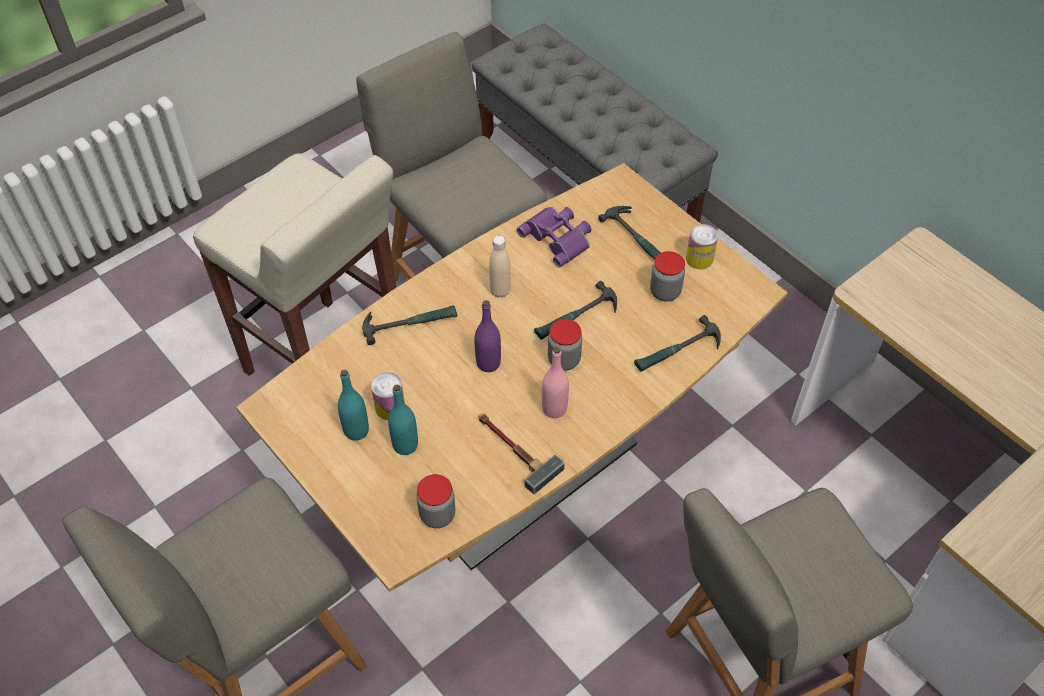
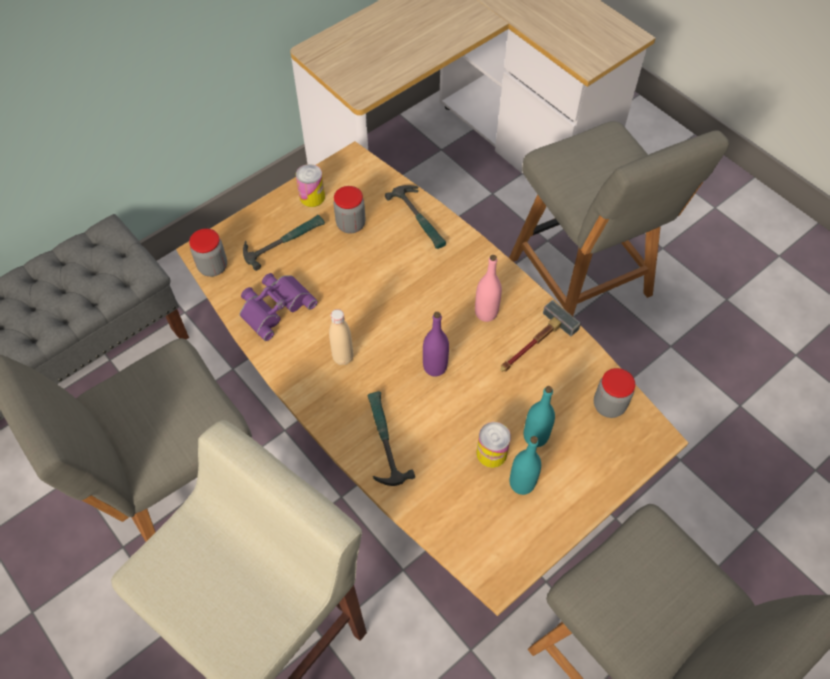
camera: 90 degrees left, 5 degrees up
(564, 360) = (430, 304): jar -> jar (213, 267)
(576, 318) = (380, 293): hammer -> none

